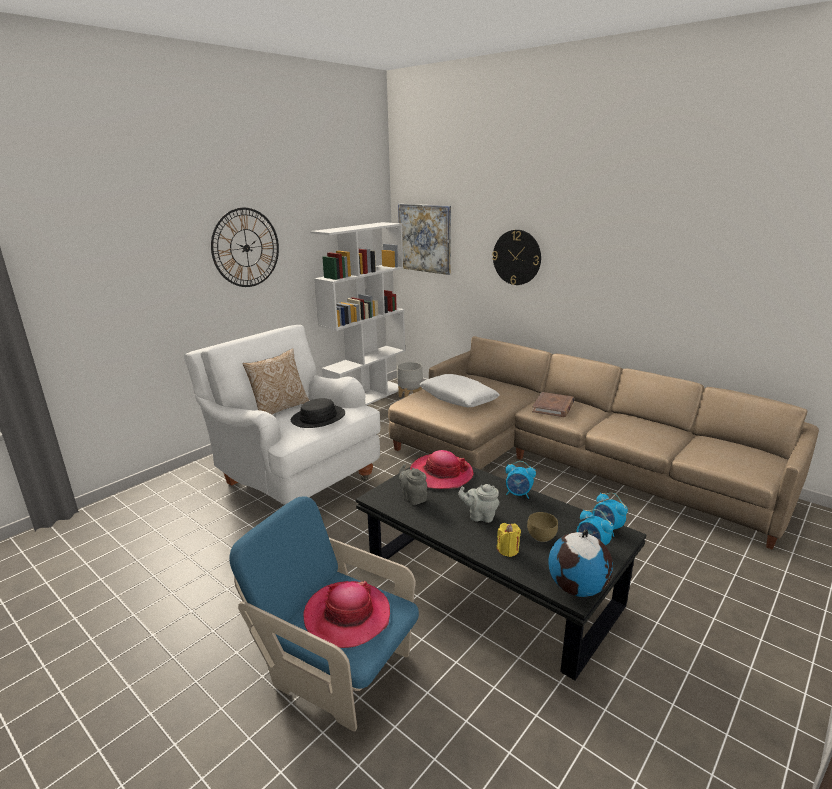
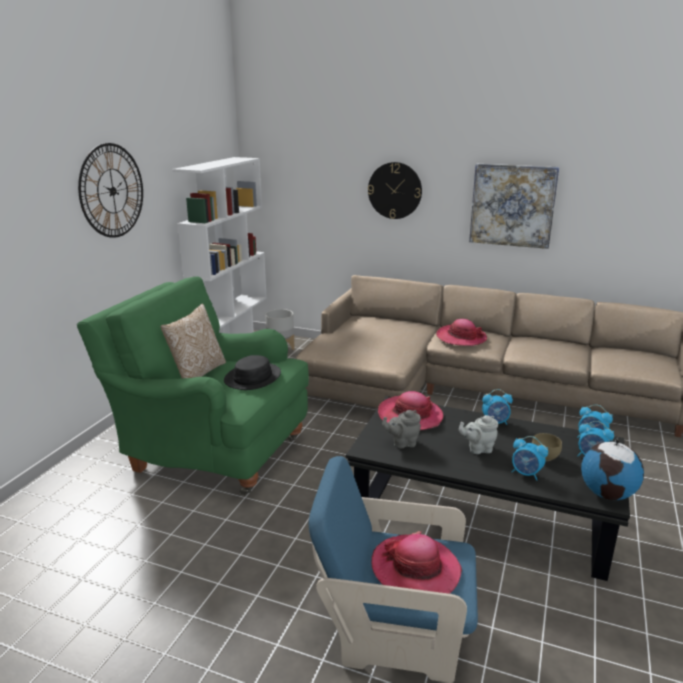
camera: 20 degrees left, 0 degrees up
(294, 479) = (212, 453): white armchair -> green armchair
(413, 498) = (402, 443): grey teapot -> grey teapot turned 45 degrees counterclockwise
(425, 238) = (284, 173): picture -> picture (512, 205)
(458, 398) = (365, 340): white pillow -> none
(508, 550) = (526, 474): yellow candle -> alarm clock
(553, 407) = (461, 337): brown book -> hat

